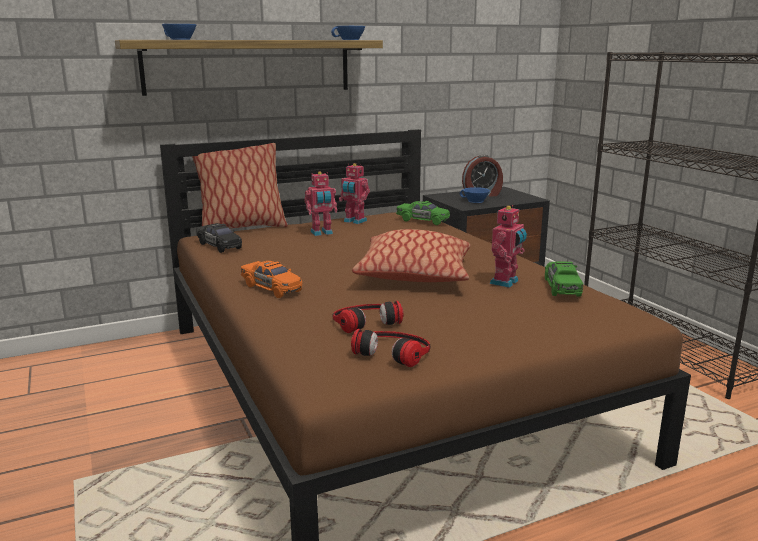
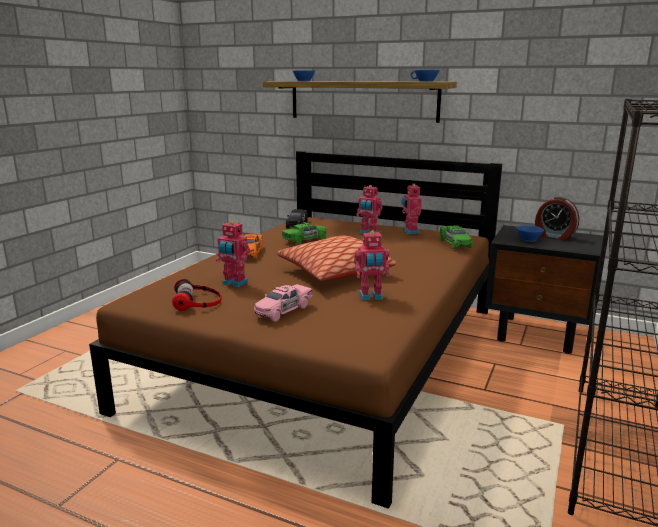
camera: 50 degrees right, 0 degrees up
(242, 228) = (338, 219): pillow -> none
(365, 321) = (234, 283): headphones -> toy robot
(492, 321) = (283, 311): none -> pink toy car
(562, 288) = (391, 314): green toy car -> green toy car (305, 240)

